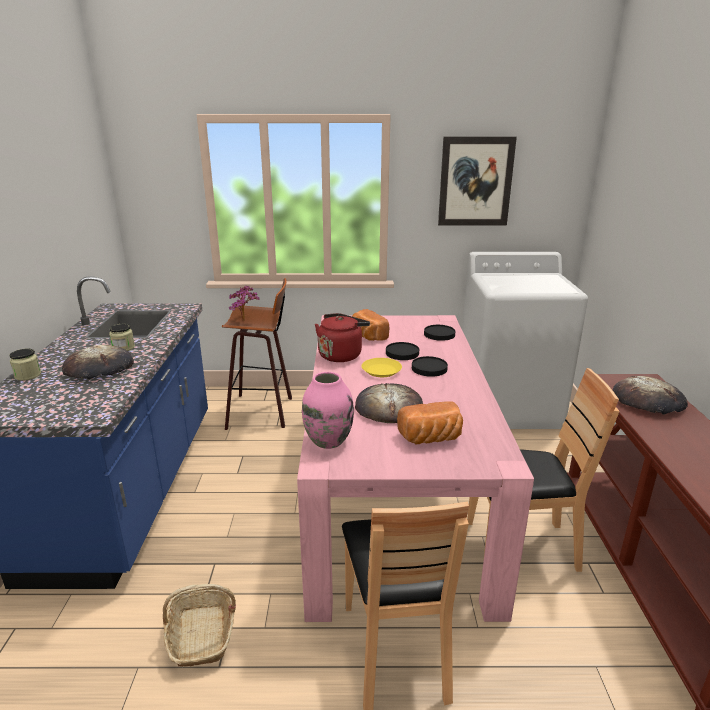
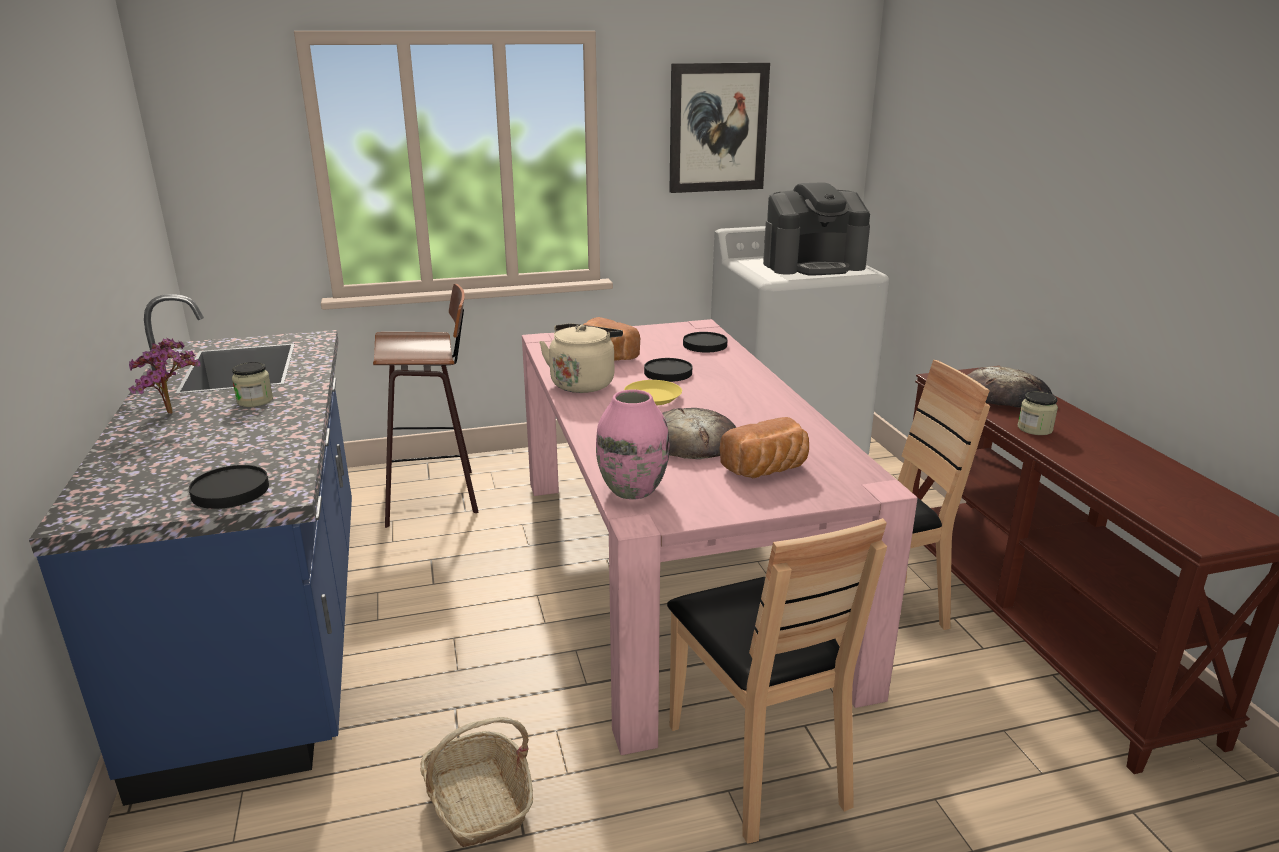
camera: 15 degrees left, 0 degrees up
(28, 375) = (119, 454): jar -> jar (1034, 429)
(99, 368) = (236, 432): bread -> none
(245, 321) = (403, 354): potted plant -> potted plant (174, 414)
(341, 355) = (583, 383): red kettle -> beige kettle
(429, 368) = (715, 388): black plate -> black plate (230, 490)
(534, 283) = (813, 265): none -> coffee machine

